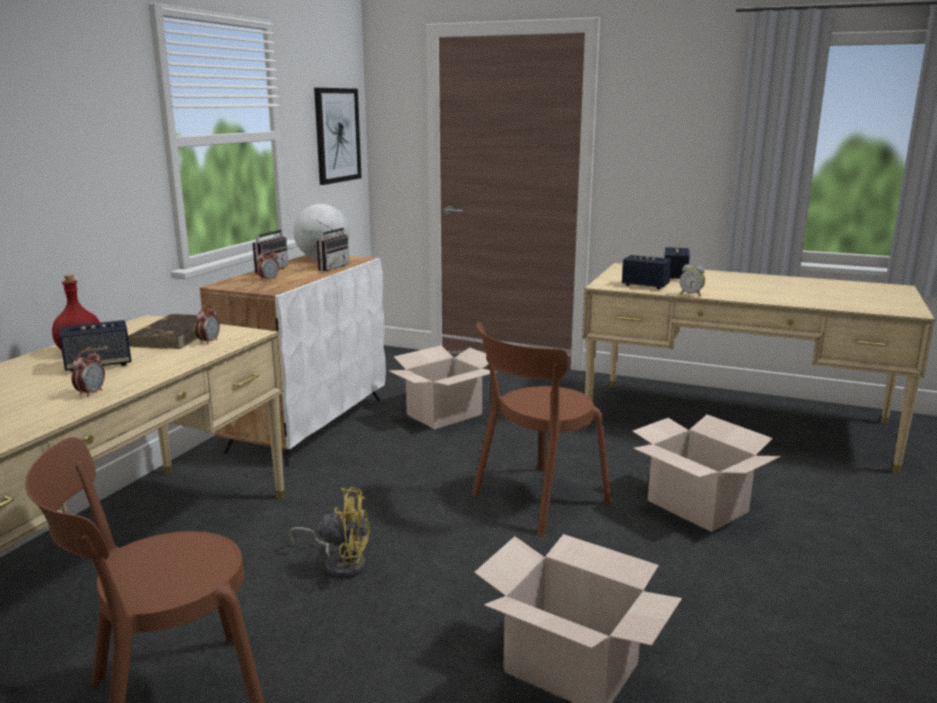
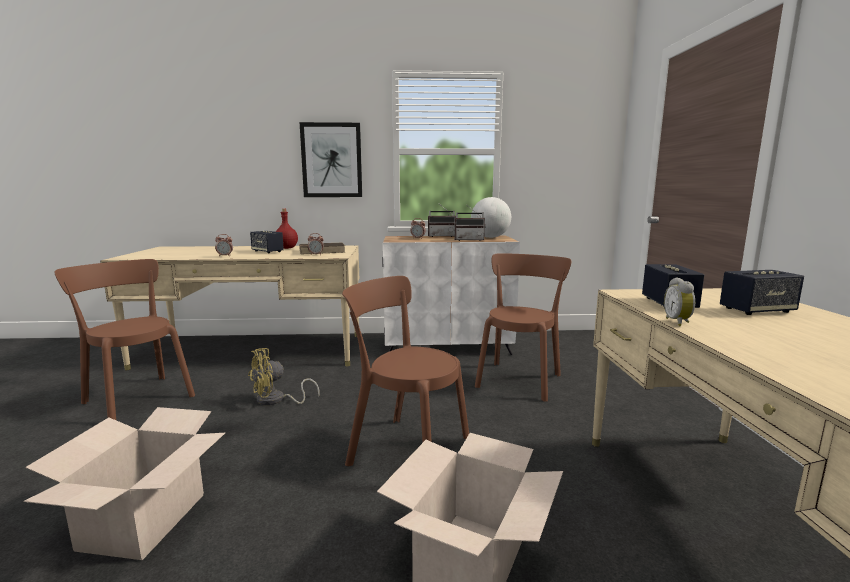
camera: 65 degrees right, 5 degrees down
(337, 135) = (576, 155): picture -> picture (331, 160)
(340, 563) = (276, 400): yellow fan -> yellow fan turned 75 degrees clockwise
(444, 414) = (519, 379): cardboard box -> brown chair

